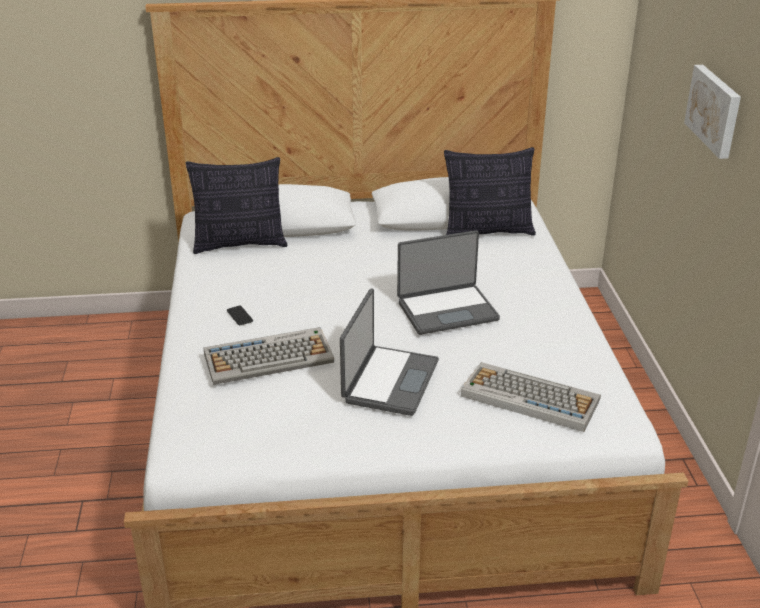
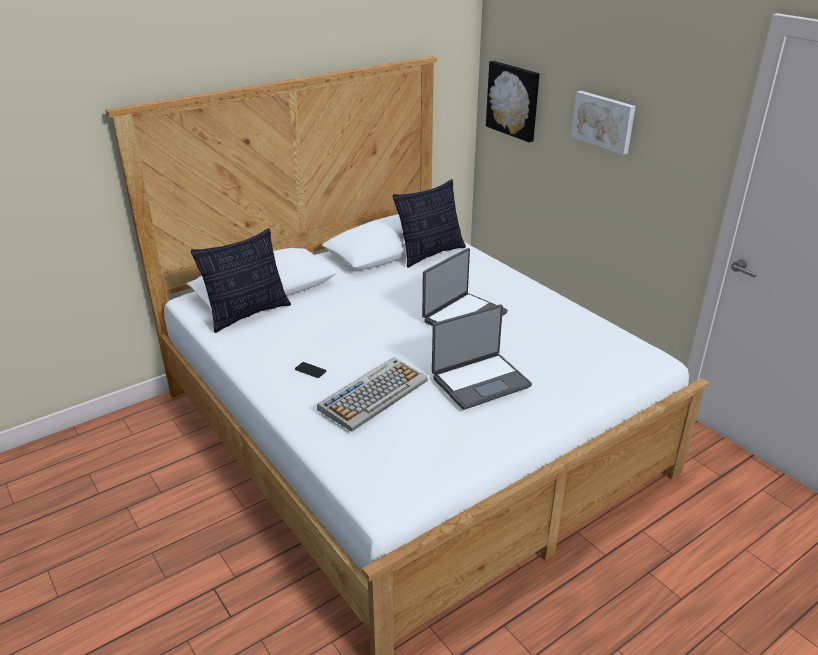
camera: 30 degrees left, 0 degrees up
(389, 381) = (480, 381): laptop -> laptop turned 75 degrees clockwise
(528, 398) = (581, 360): keyboard -> none
(653, 63) = (514, 100): none -> picture

